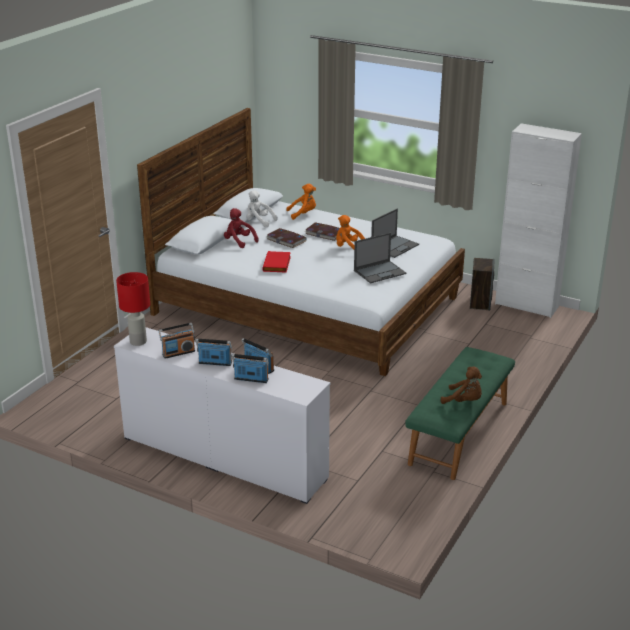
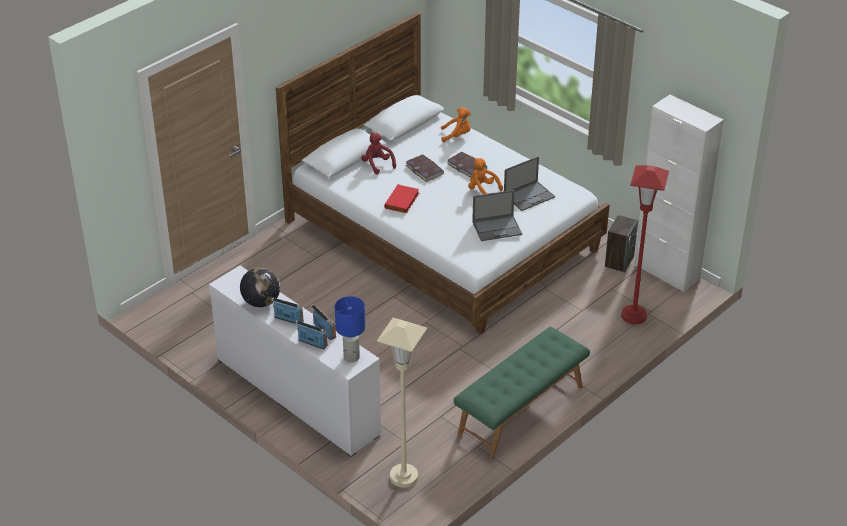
camera: 15 degrees right, 10 degrees up
(137, 342) = (230, 283): red table lamp -> none
(178, 353) = (261, 302): radio -> globe
(258, 222) = (407, 140): white plush toy -> none
(300, 385) = (352, 357): none -> blue table lamp
(372, 513) = (403, 477): none -> beige floor lamp
(464, 401) = (514, 389): brown plush toy -> none
(518, 341) = (633, 316): none -> red floor lamp

